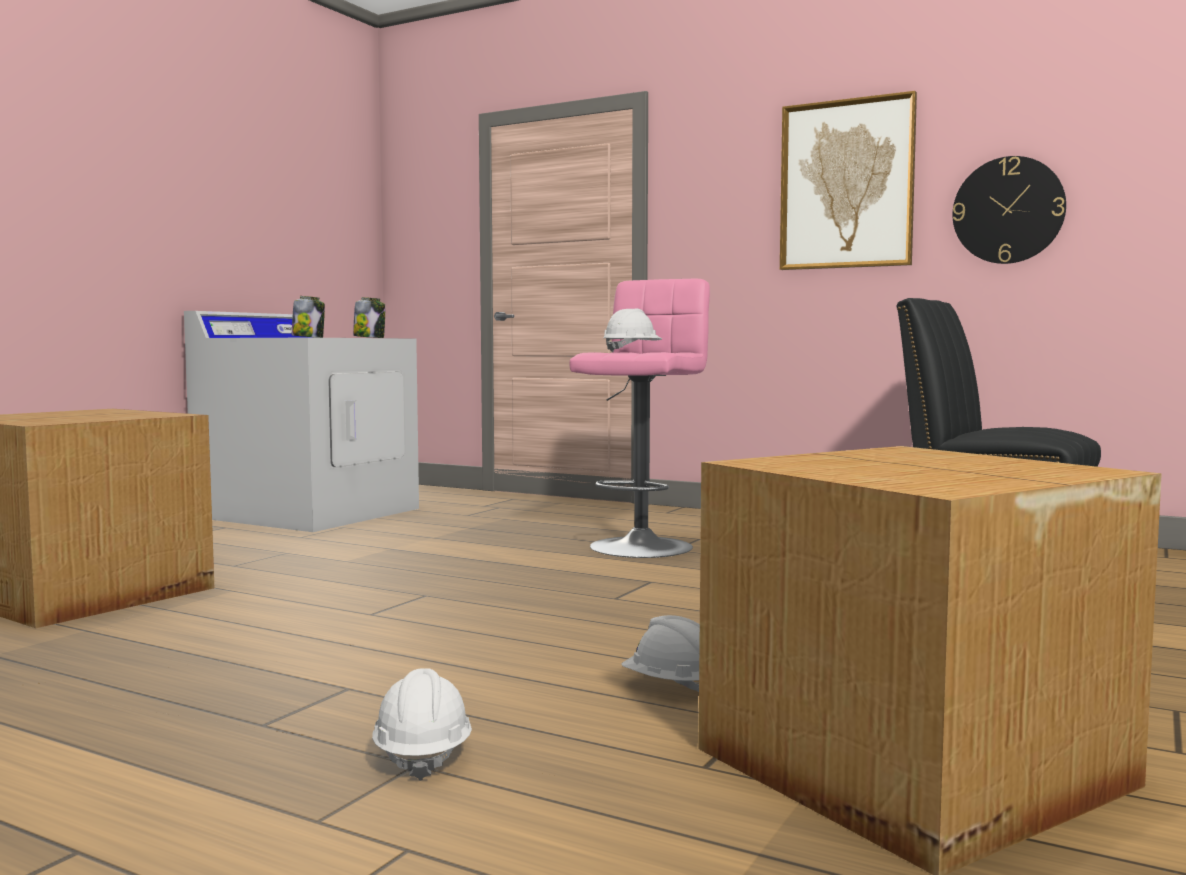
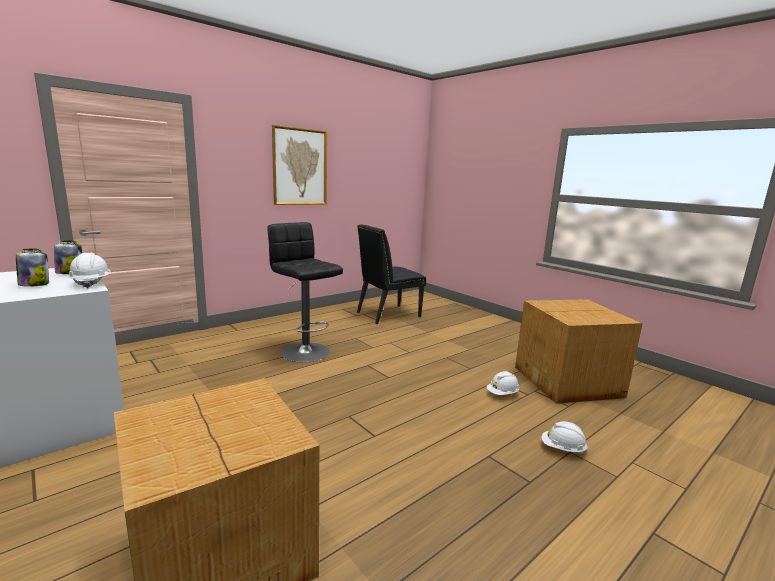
camera: 70 degrees left, 10 degrees up
(631, 352) = (308, 264): white hard hat -> white hard hat (91, 283)
(642, 547) = (305, 352): pink stool -> black stool
(1008, 210) = (354, 184): wall clock -> none

